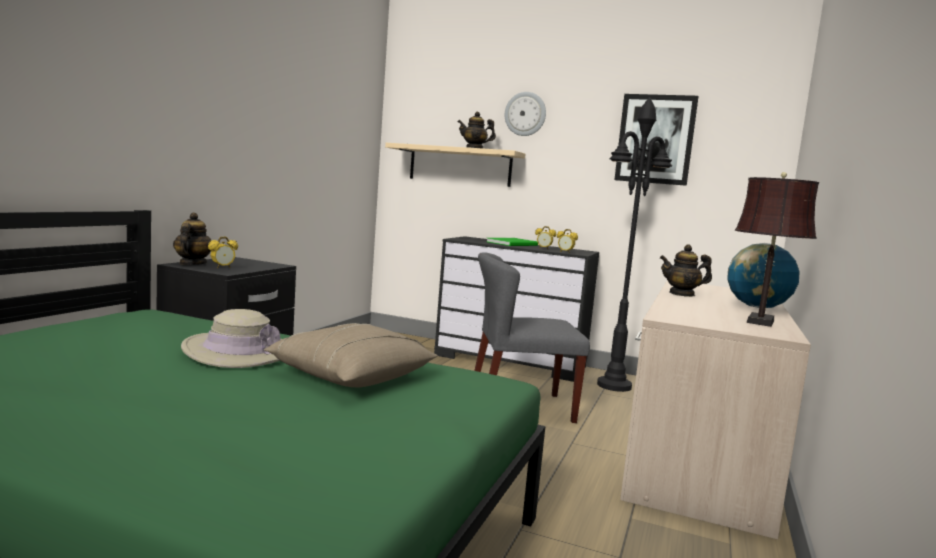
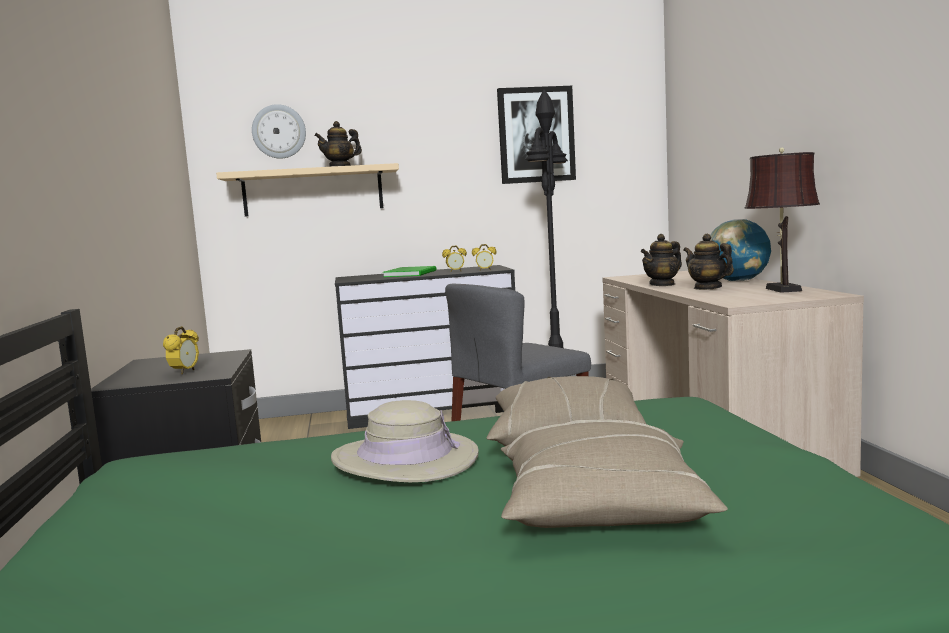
camera: 30 degrees left, 0 degrees up
(192, 264) = (130, 379): teapot -> teapot (707, 288)
(240, 414) = (602, 510): none -> beige pillow
(525, 114) = (387, 119): wall clock -> wall clock (279, 131)

